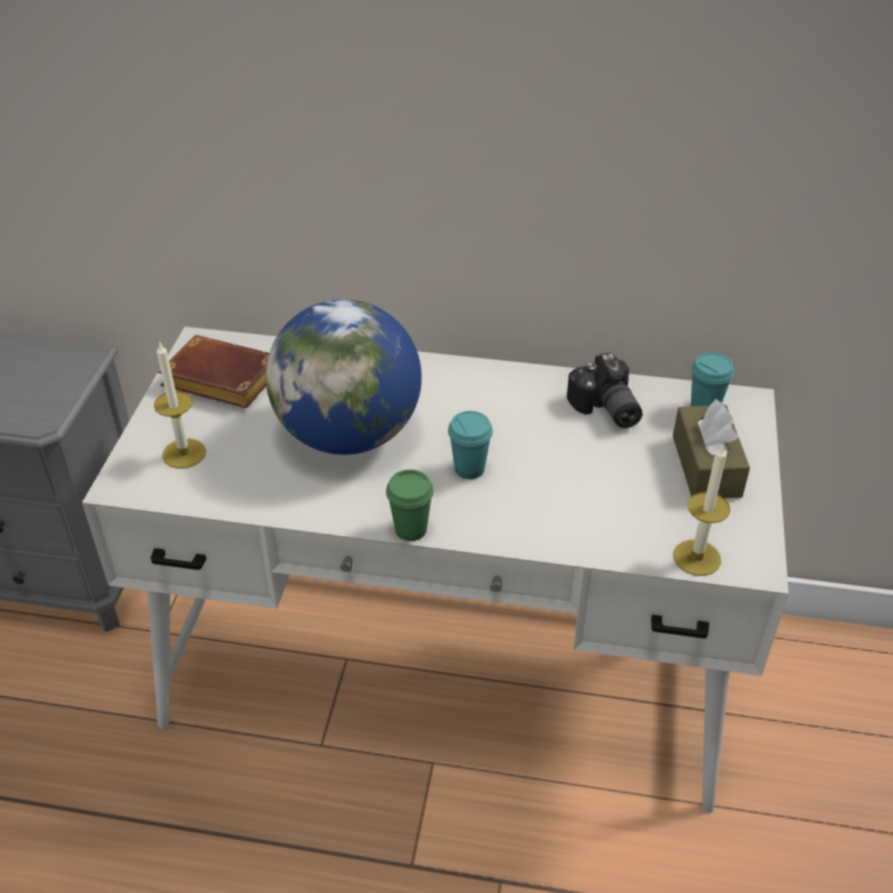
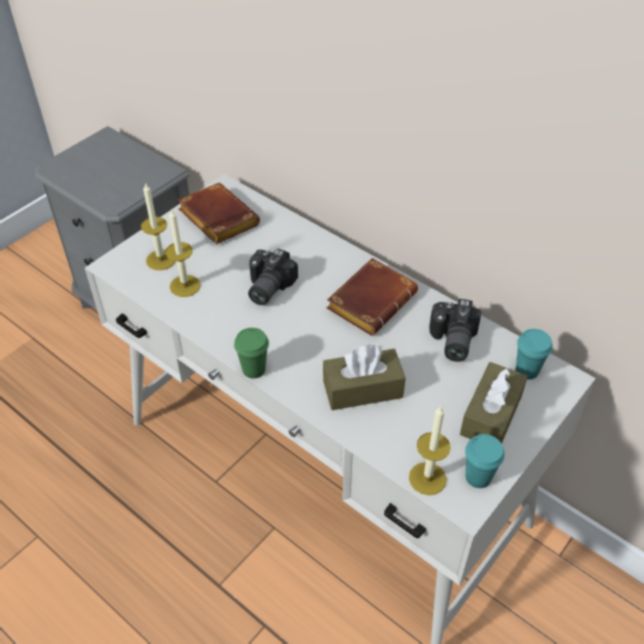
camera: 30 degrees right, 5 degrees up
(243, 471) = (185, 286): none -> candle
(348, 434) = (266, 287): globe -> camera
(469, 469) = (323, 344): turquoise cup -> turquoise cup (478, 477)
(484, 401) = (371, 300): none -> brown book
(553, 497) = (362, 389): none -> brown tissue box

